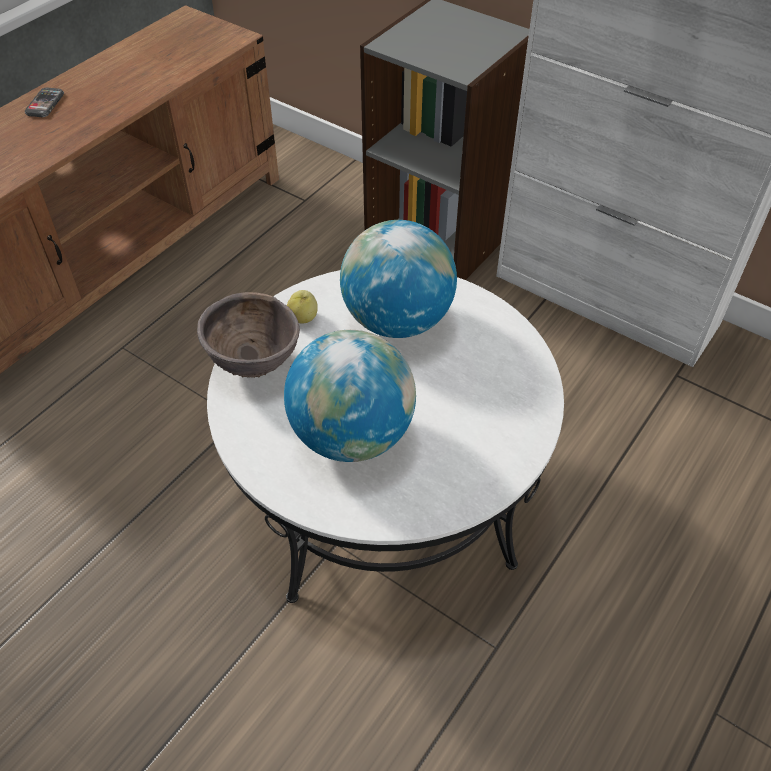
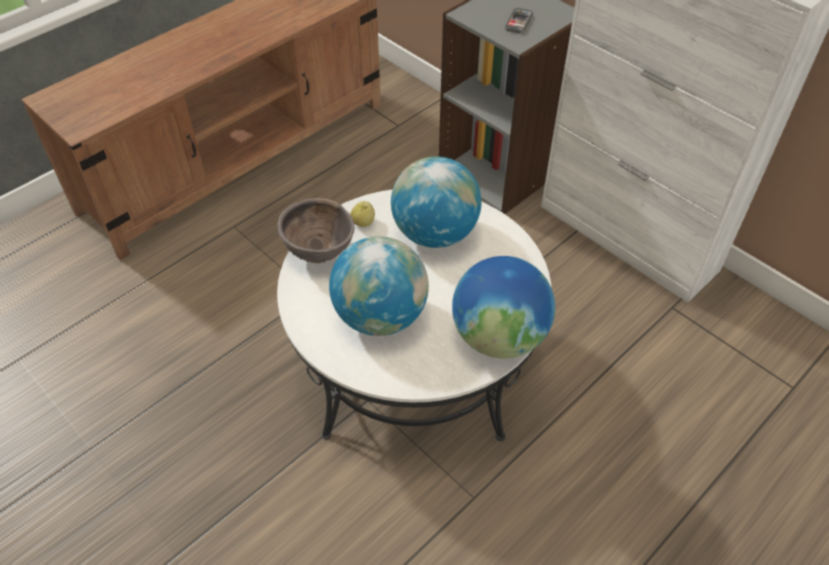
camera: 10 degrees right, 0 degrees up
(45, 104) = (199, 33): phone -> phone (518, 22)
(510, 440) = (499, 336): none -> globe

